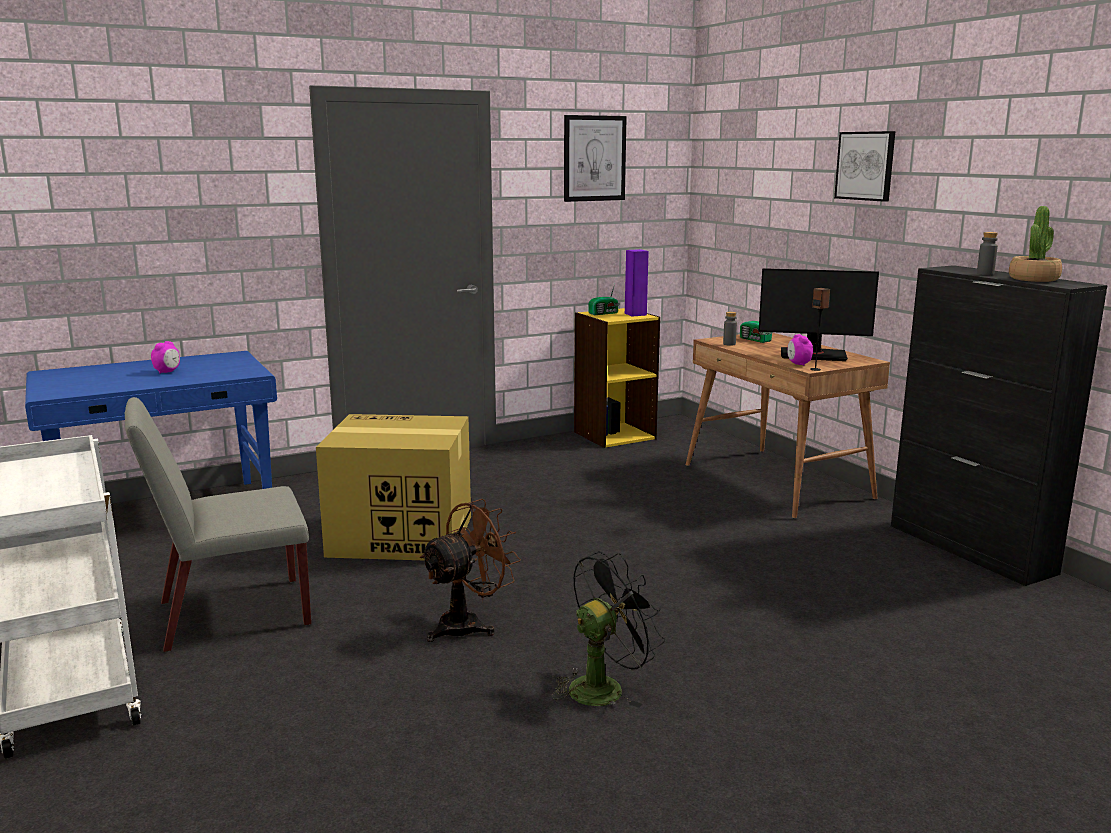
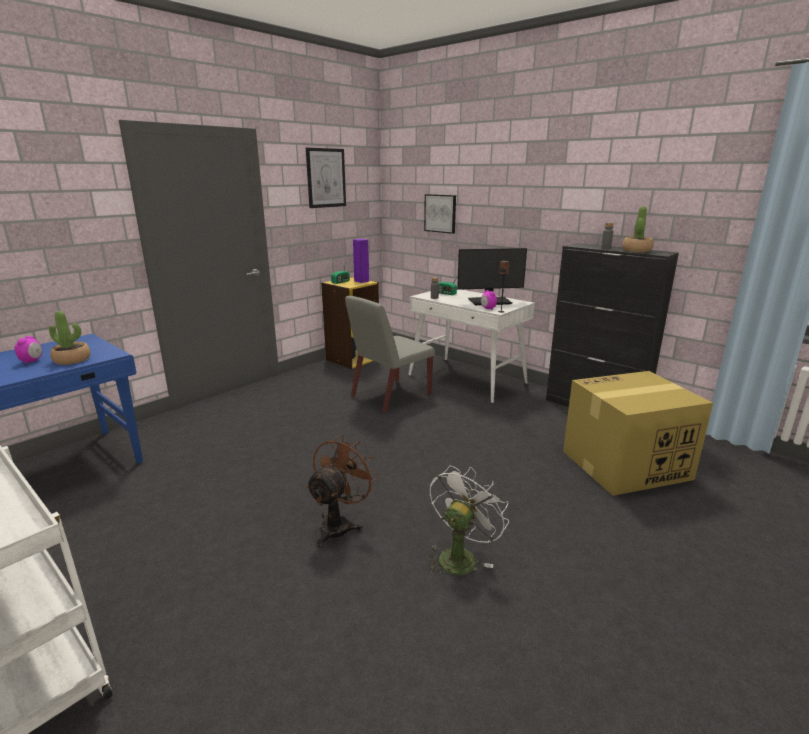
camera: 20 degrees left, 5 degrees up
(208, 374) = (72, 360): none -> potted plant
(232, 614) = (147, 557): grey chair -> grey chair (390, 396)
(399, 536) = (249, 459): cardboard box -> cardboard box (624, 465)
(604, 686) = (460, 556): black fan -> white fan
(777, 482) = (467, 379): brown desk -> white desk
(865, 166) = (512, 182): picture -> picture (440, 213)

